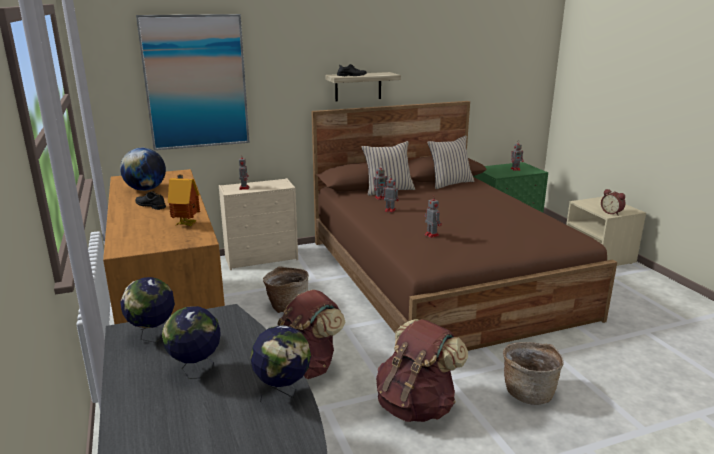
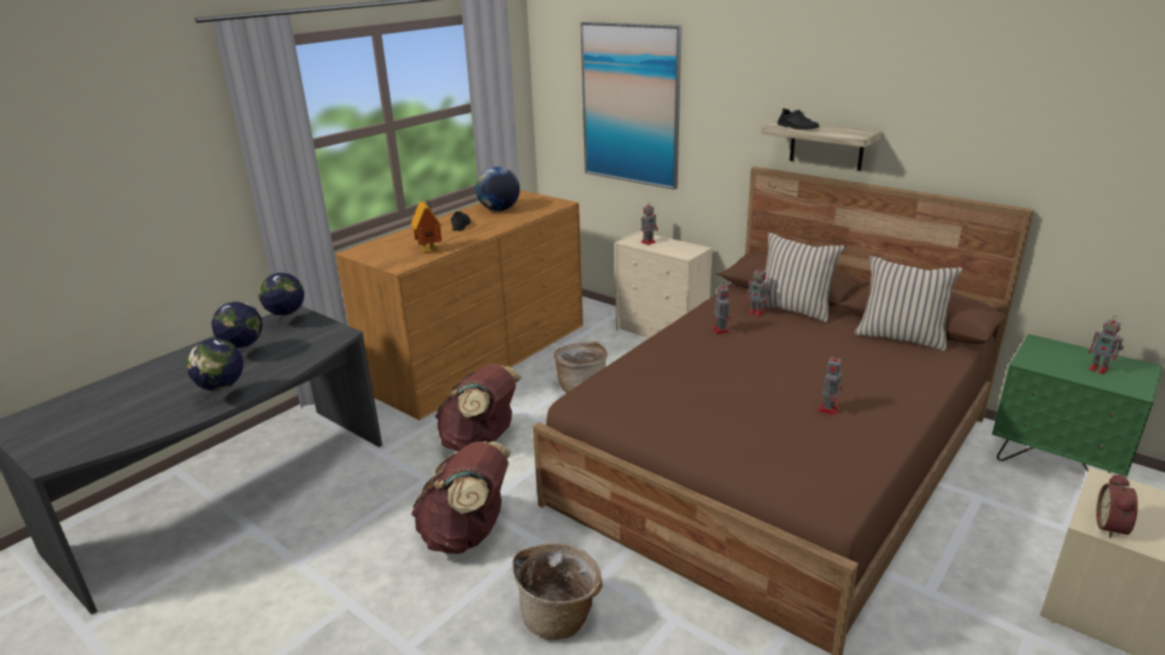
camera: 60 degrees right, 5 degrees up
(431, 235) = (663, 375): toy robot -> toy robot (828, 409)

